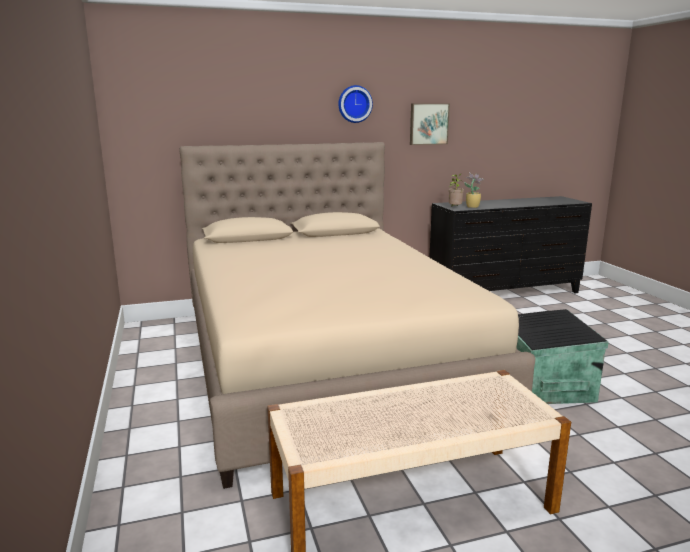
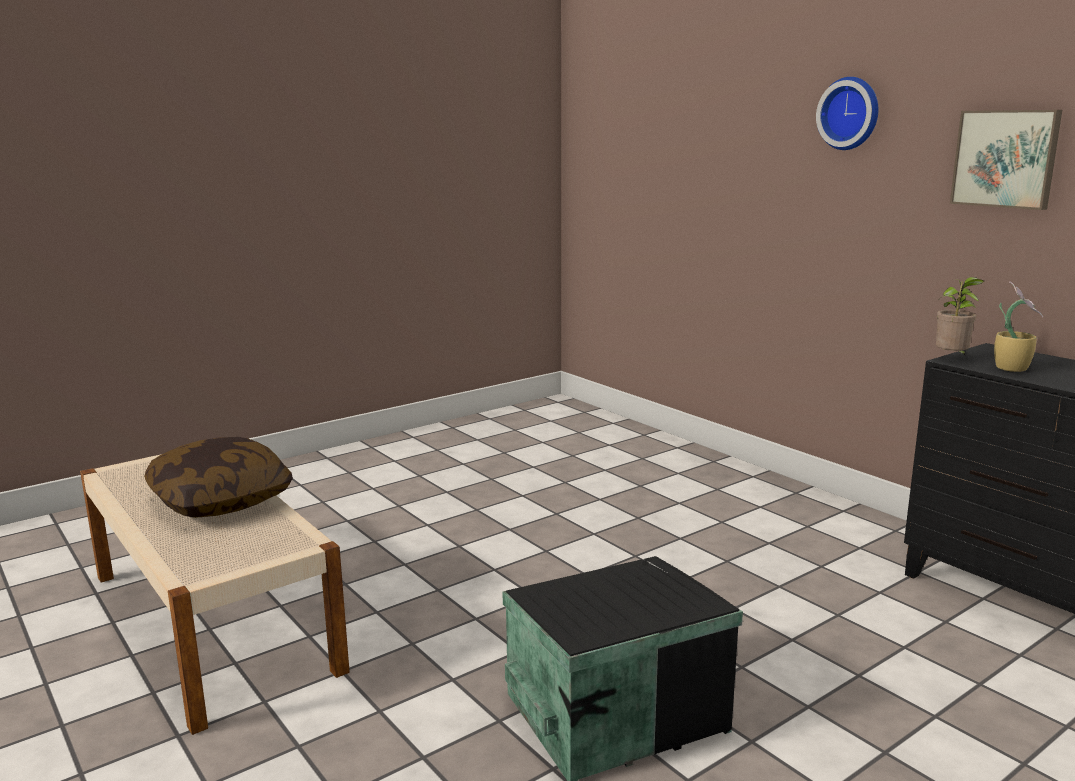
camera: 70 degrees right, 0 degrees up
(325, 362) = (544, 512): beige bed -> none
(412, 403) = (221, 500): none -> pillow

